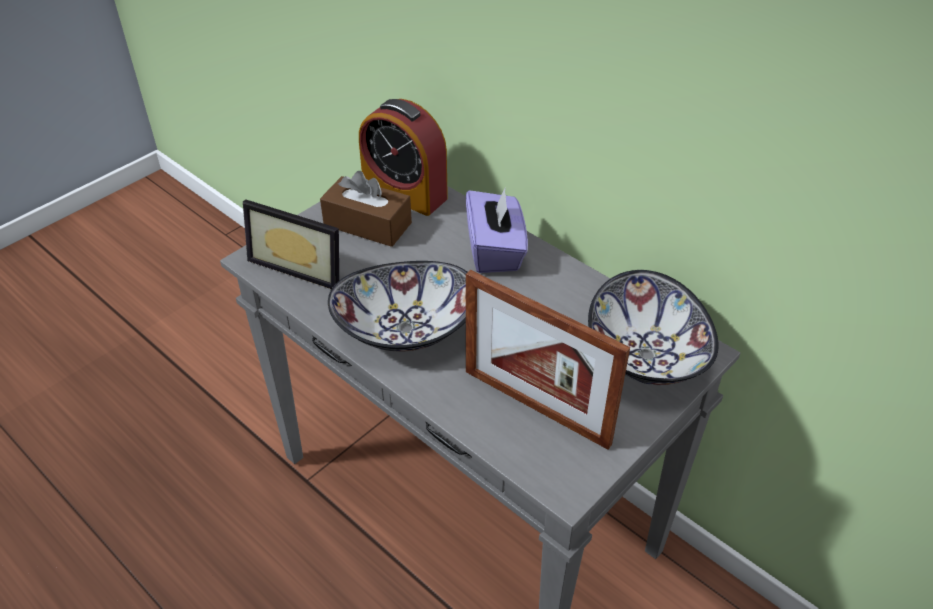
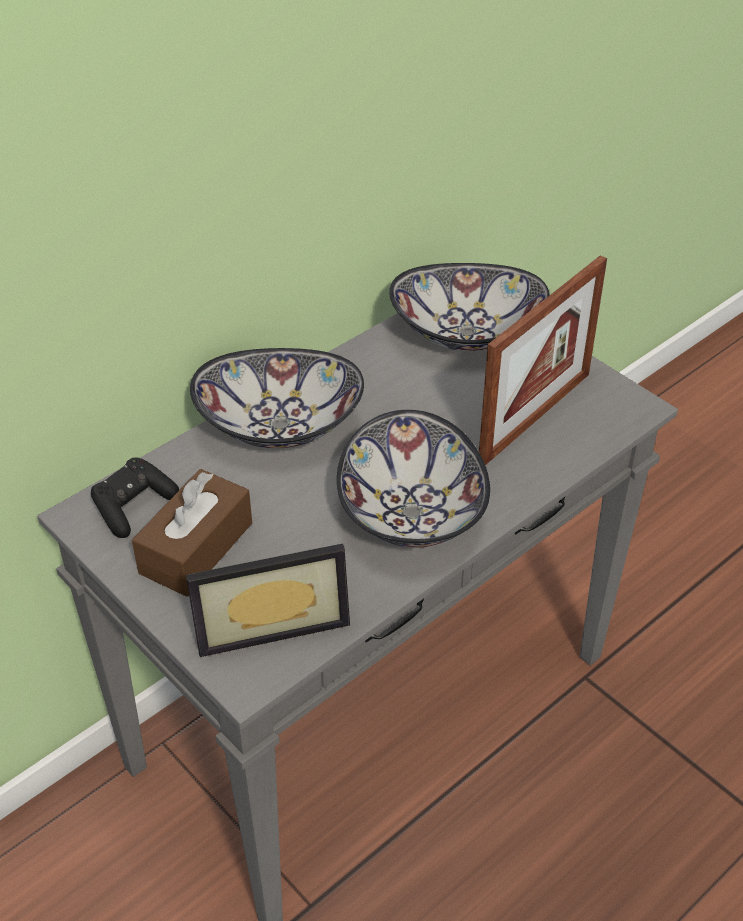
camera: 85 degrees left, 0 degrees up
(302, 264) = (270, 620): picture frame -> picture frame turned 45 degrees clockwise
(405, 193) = (133, 507): alarm clock -> black game controller
(495, 250) = (279, 427): purple tissue box -> bowl

